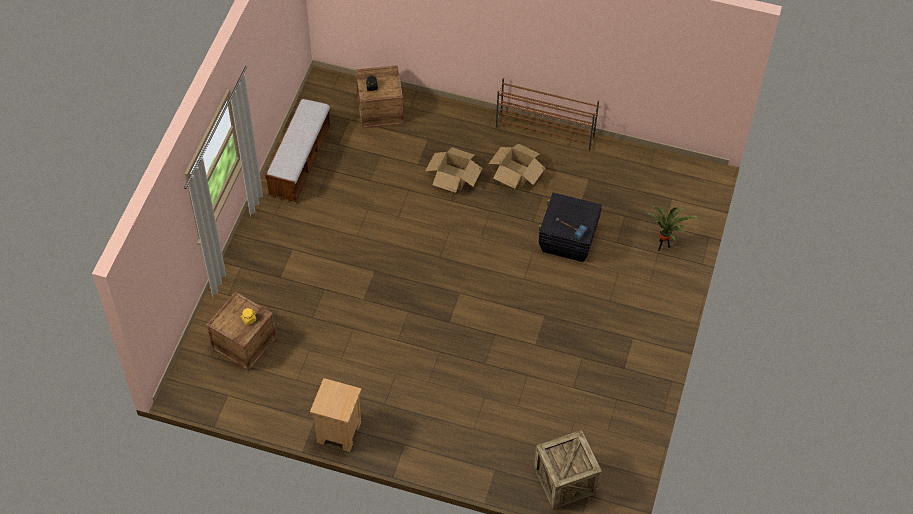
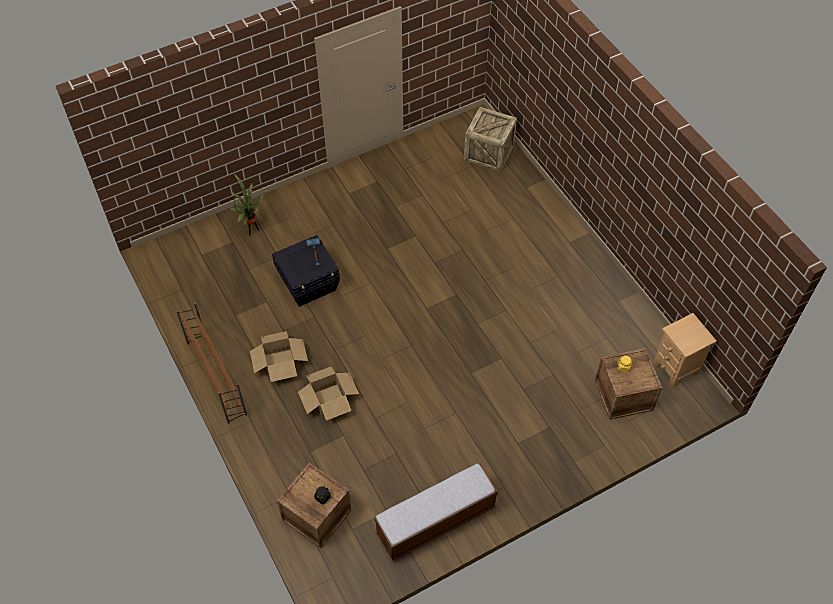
camera: 135 degrees left, 0 degrees up
(338, 431) = (607, 282): beige nightstand -> beige nightstand (675, 369)

